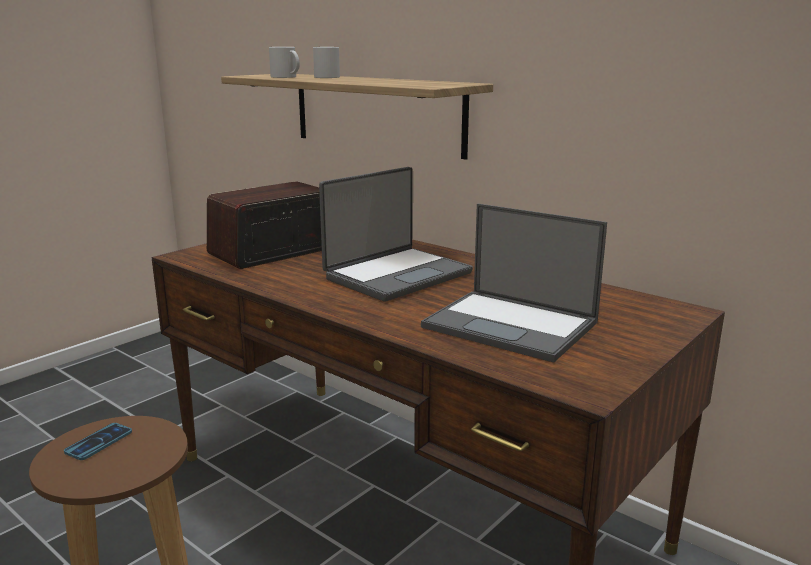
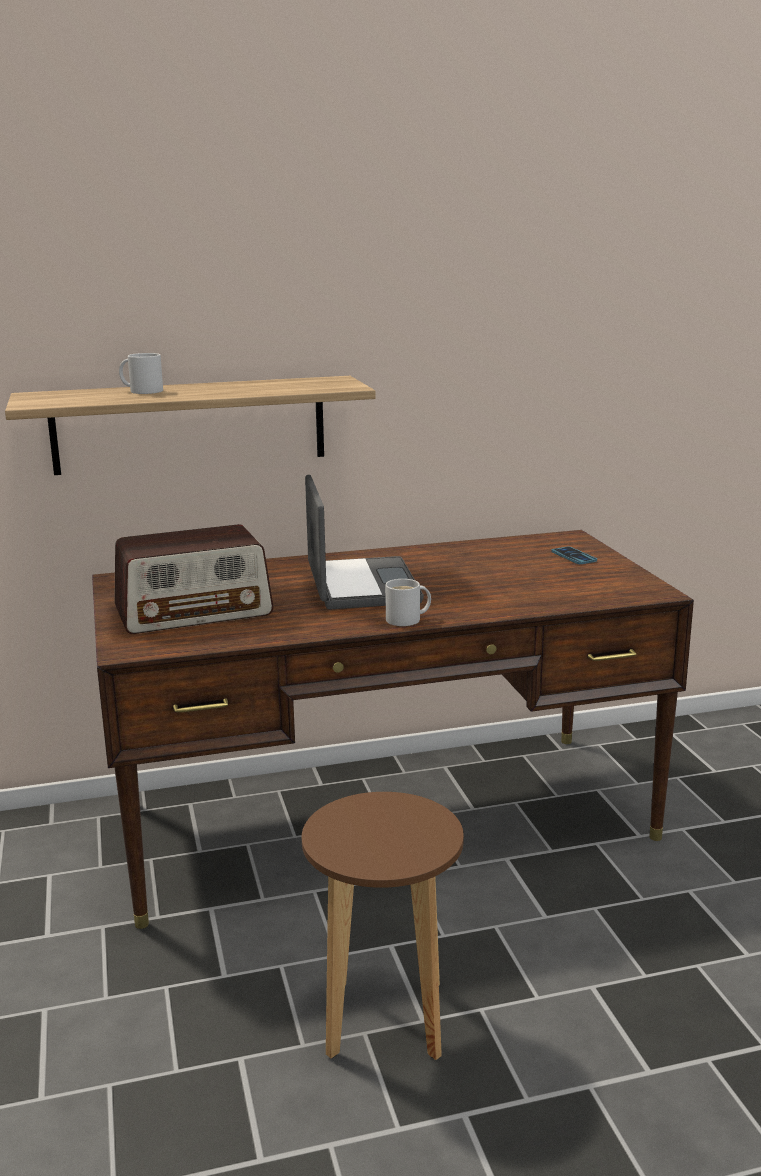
camera: 55 degrees left, 0 degrees up
(99, 442) = (354, 835): phone -> phone (573, 556)
(273, 251) = (194, 612): radio -> radio turned 105 degrees counterclockwise
(284, 77) = (104, 398): white mug -> white mug (406, 620)
(512, 325) = (529, 581): laptop -> none

